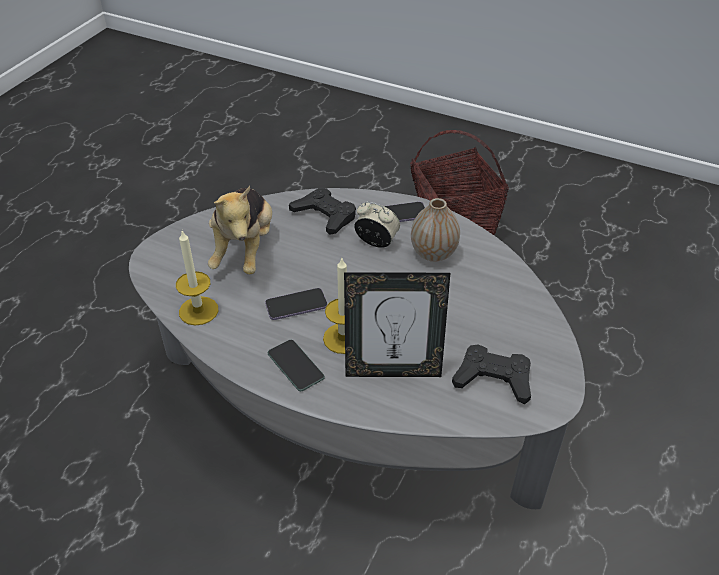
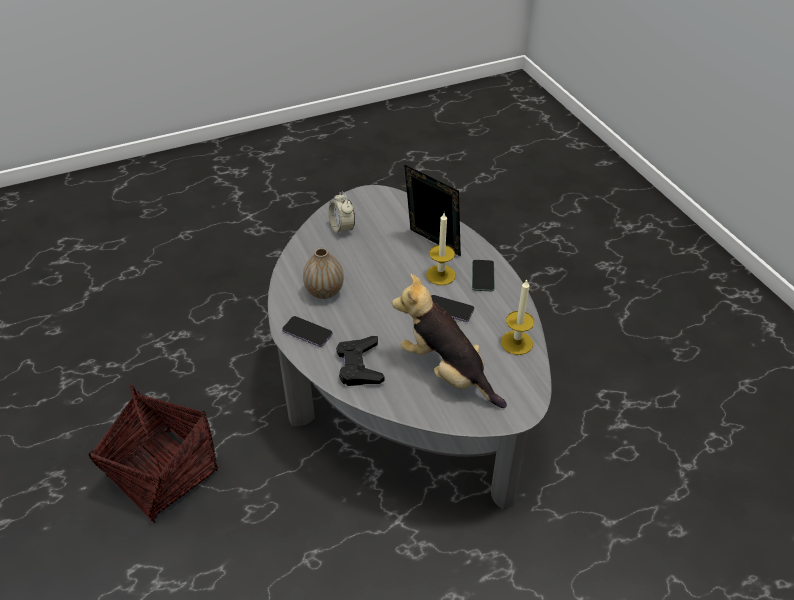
camera: 140 degrees left, 0 degrees up
(244, 250) = (447, 372): plush toy -> plush toy turned 90 degrees counterclockwise
(376, 242) = (349, 321): alarm clock -> alarm clock (342, 228)
(493, 378) = (385, 215): black game controller -> none

